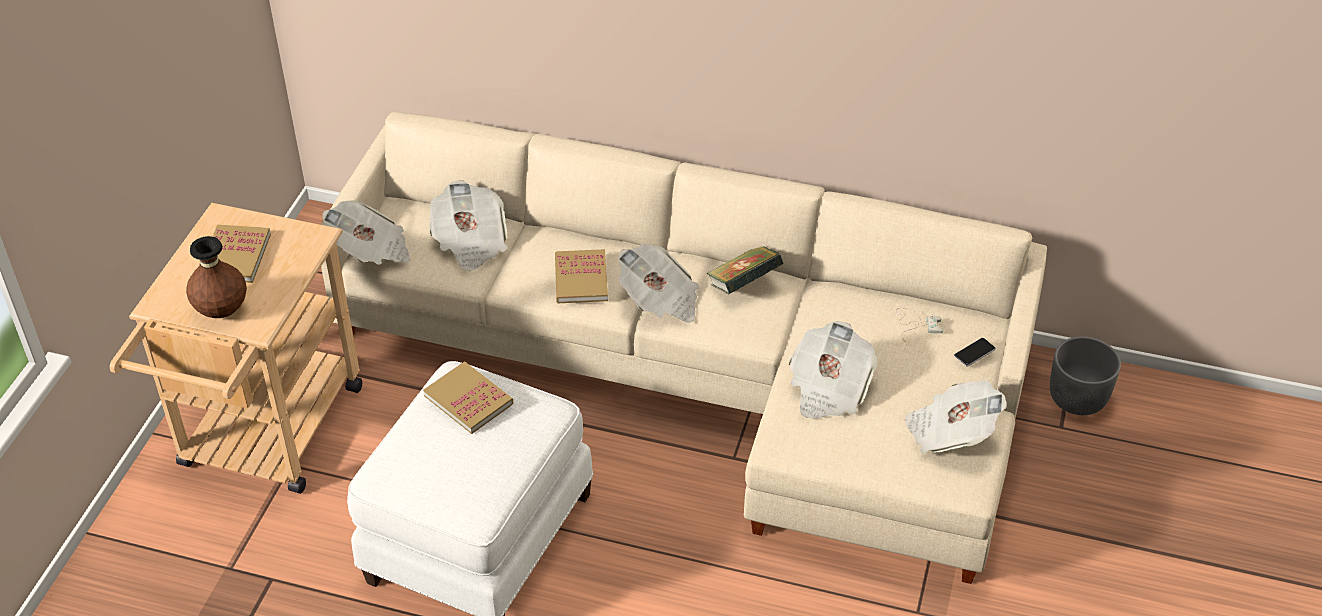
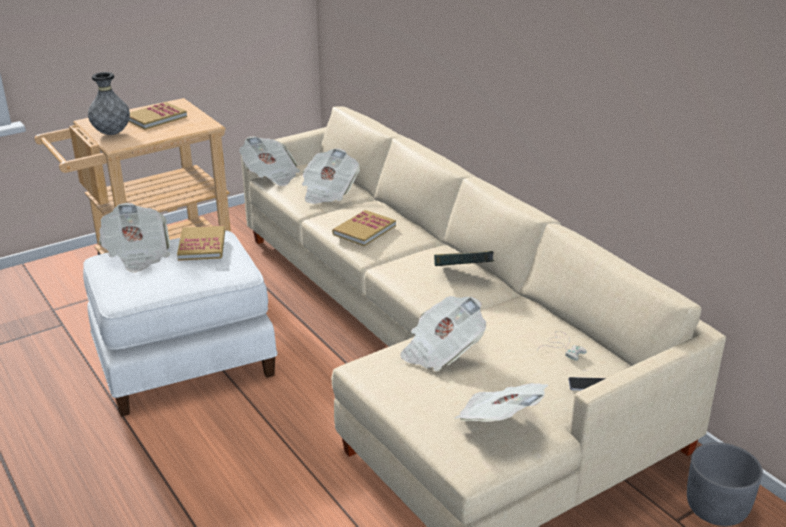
camera: 40 degrees right, 15 degrees down
(222, 311) = (112, 133): brown vase -> grey vase
(660, 301) = (397, 259): newspaper -> newspaper (137, 254)

